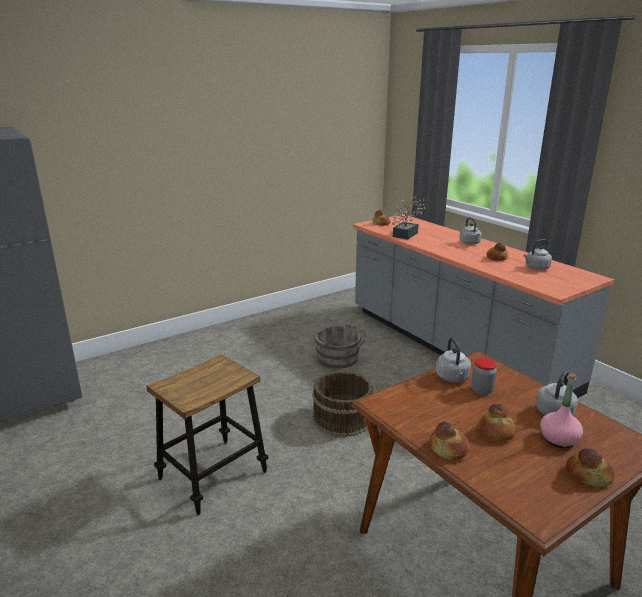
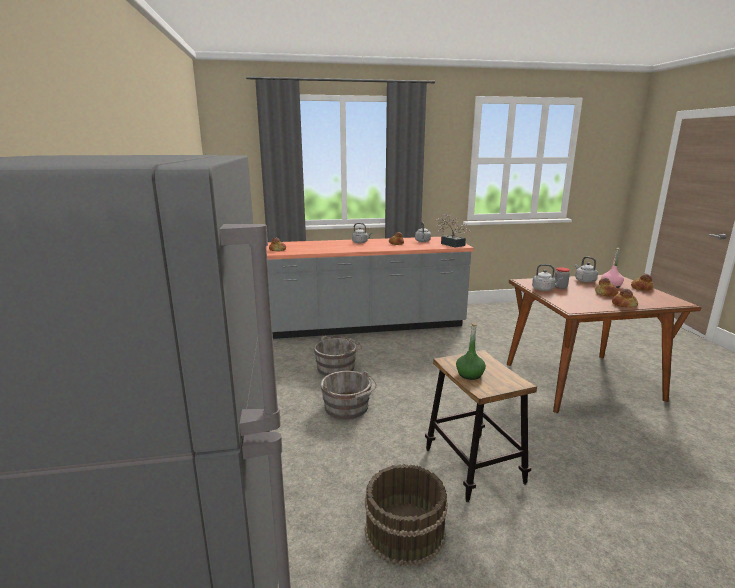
camera: 65 degrees left, 5 degrees down
(196, 376) = (470, 374): none -> green bottle
(269, 384) = (348, 408): none -> grey bucket
(343, 418) = (425, 387): brown bucket -> brown bucket (404, 530)
(407, 234) = (316, 249): potted plant -> potted plant (451, 244)

